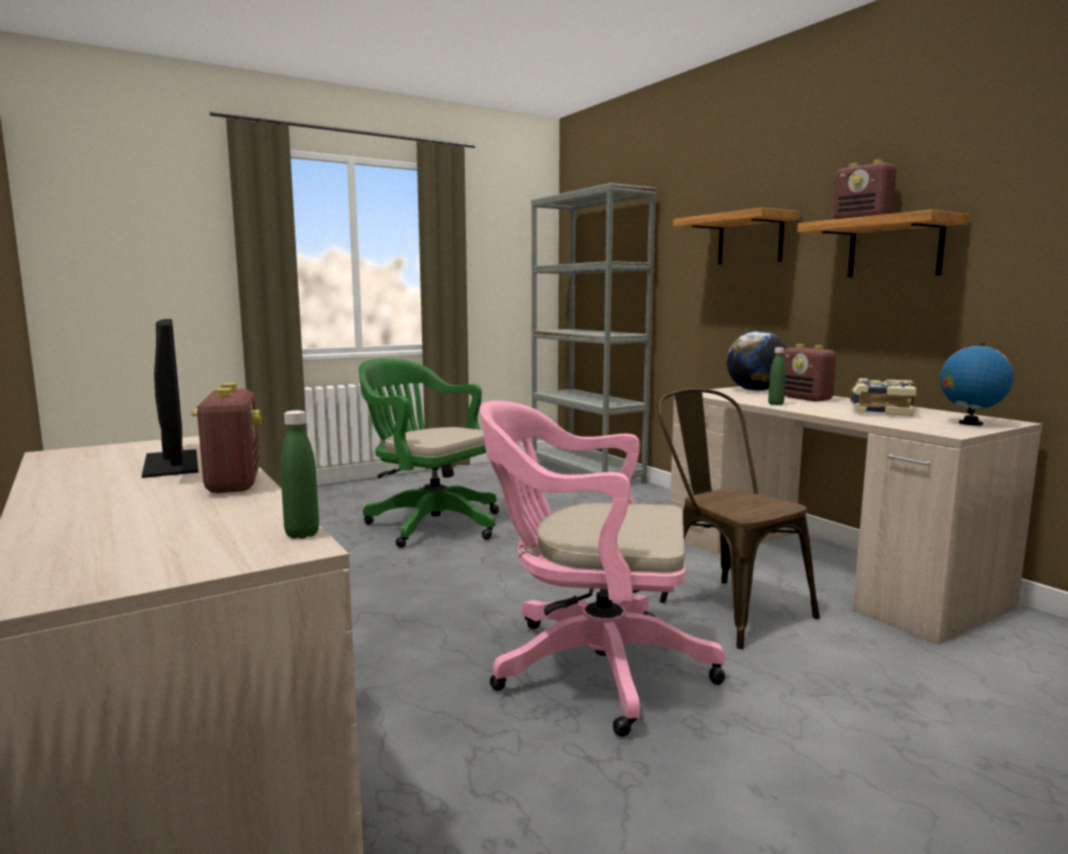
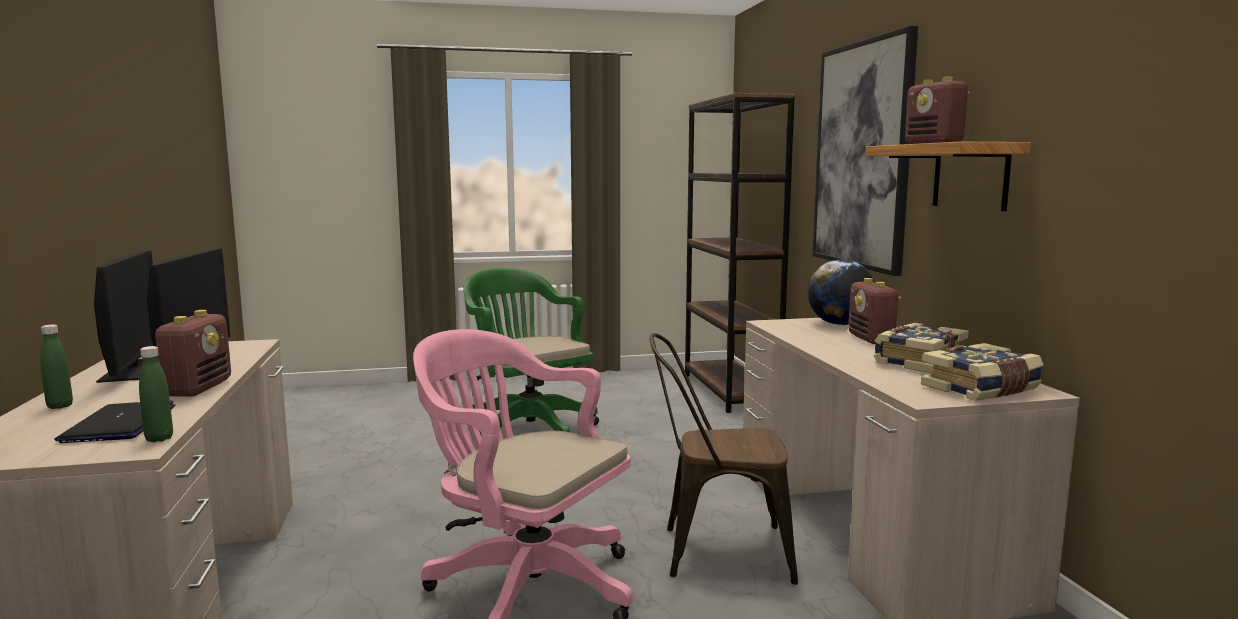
camera: 20 degrees right, 0 degrees up
(92, 474) = (132, 370): none -> monitor
(209, 526) = (119, 424): none -> laptop
(586, 473) = (730, 391): grey bookcase -> brown bookcase
(725, 606) = (715, 552): brown chair -> brown chair turned 75 degrees counterclockwise
(750, 240) = (862, 155): shelf -> picture
(775, 404) = (818, 344): green bottle -> green bottle (60, 406)
(970, 423) = (982, 389): globe -> book

